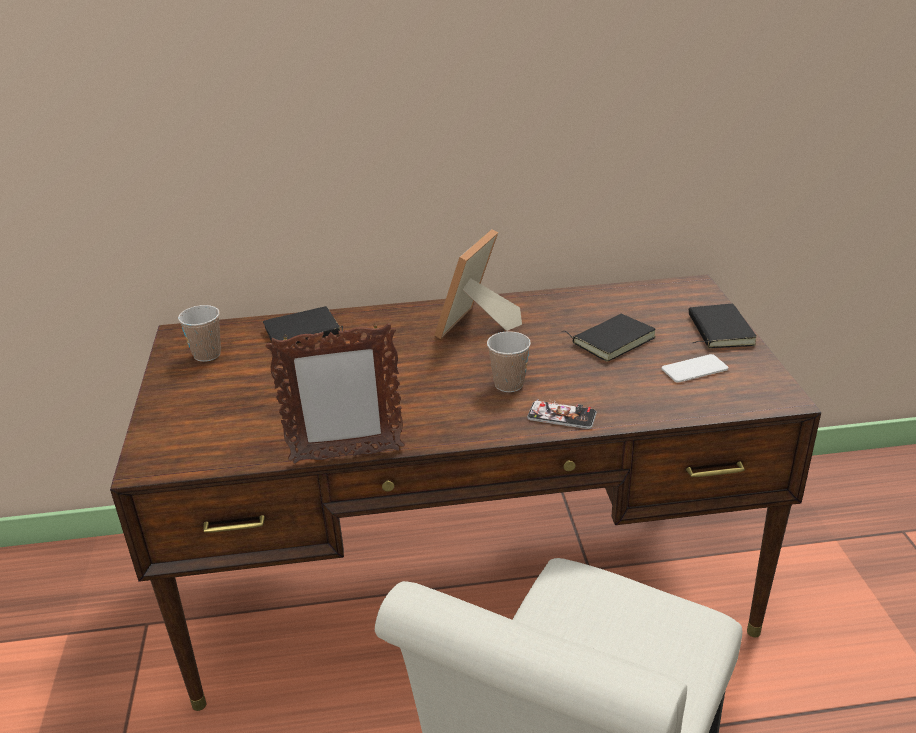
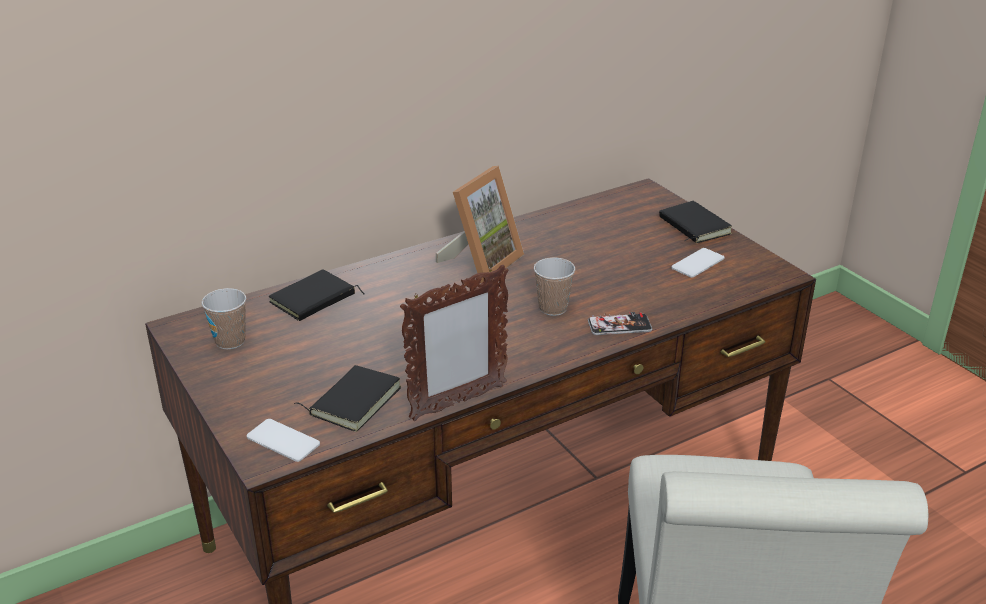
camera: 25 degrees left, 0 degrees up
(173, 453) = (283, 441): none -> phone
(476, 327) = (481, 263): picture frame -> picture frame turned 150 degrees counterclockwise
(612, 340) = (611, 251): black book -> black book (353, 401)

